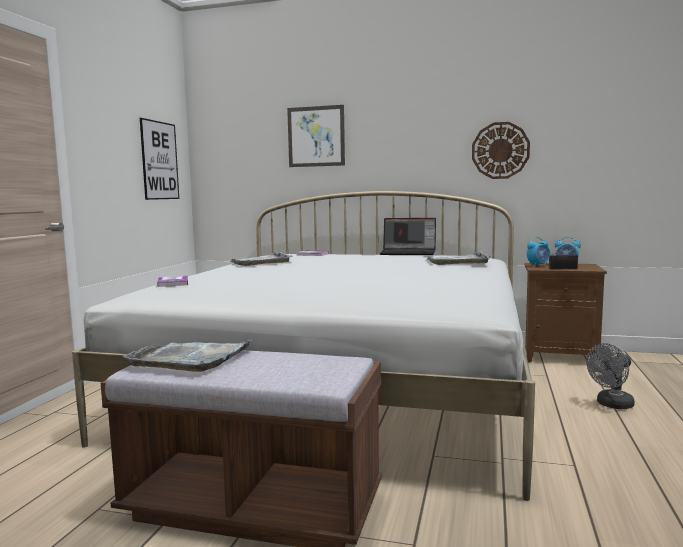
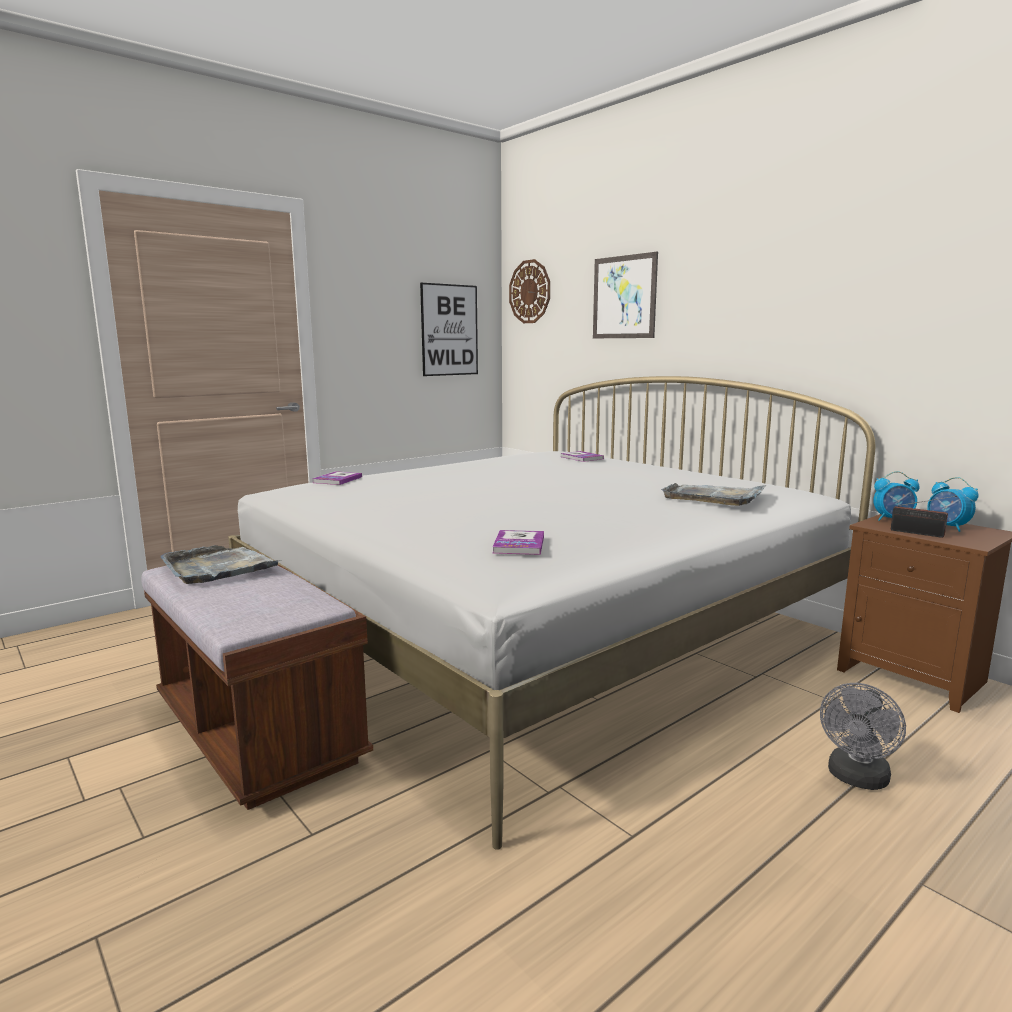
camera: 35 degrees right, 5 degrees up
(261, 262) = (494, 462): grey tray -> none
(409, 253) = (702, 471): laptop -> none
(446, 292) = (519, 544): none -> book
(500, 150) = (870, 319): wall clock -> wall clock (530, 292)
(611, 405) = (856, 779): grey fan -> grey fan turned 60 degrees counterclockwise

